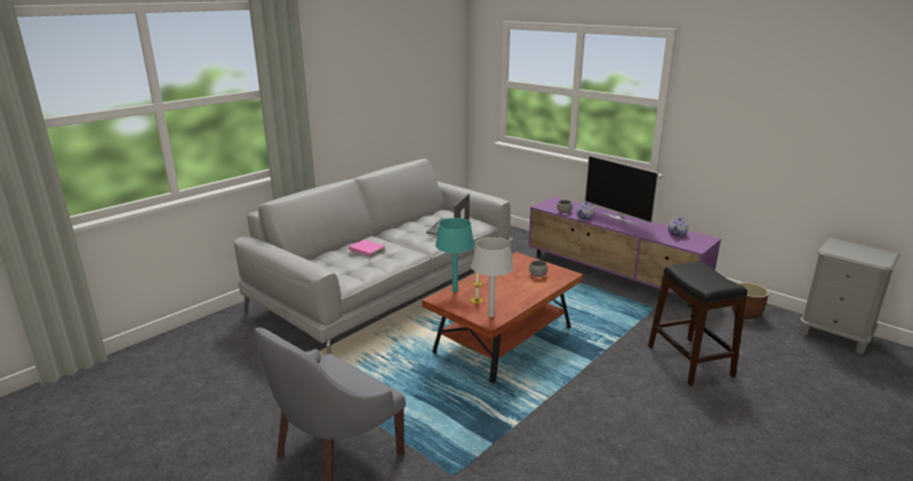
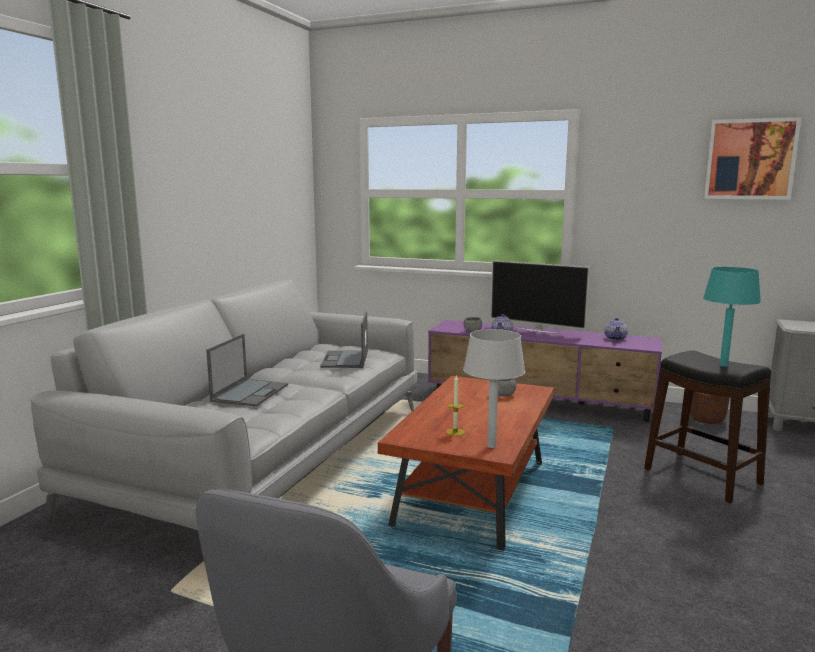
camera: 20 degrees left, 10 degrees down
(367, 249) = (250, 392): pink book -> laptop
(455, 291) = (415, 425): turquoise table lamp -> turquoise table lamp (724, 365)
(822, 89) = (750, 159): none -> picture

